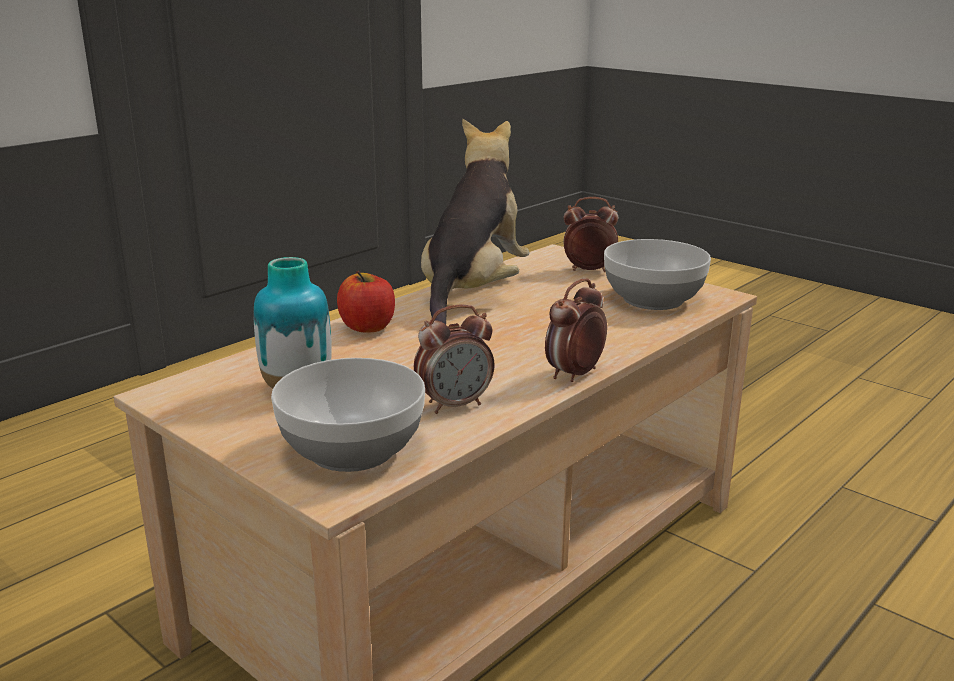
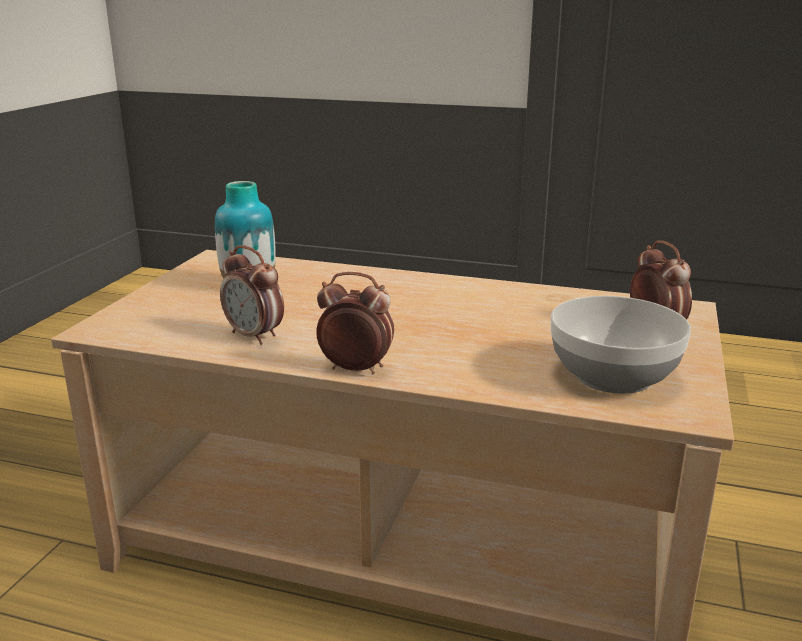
camera: 65 degrees right, 0 degrees up
(350, 450) = (158, 320): bowl -> none
(367, 327) = (381, 280): apple -> none
(473, 292) = (510, 296): plush toy -> none

